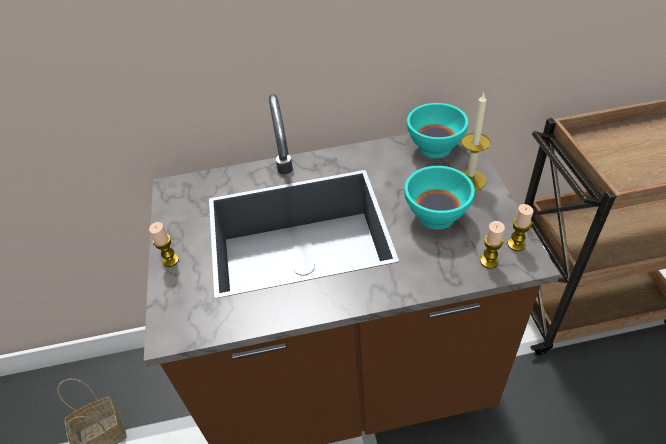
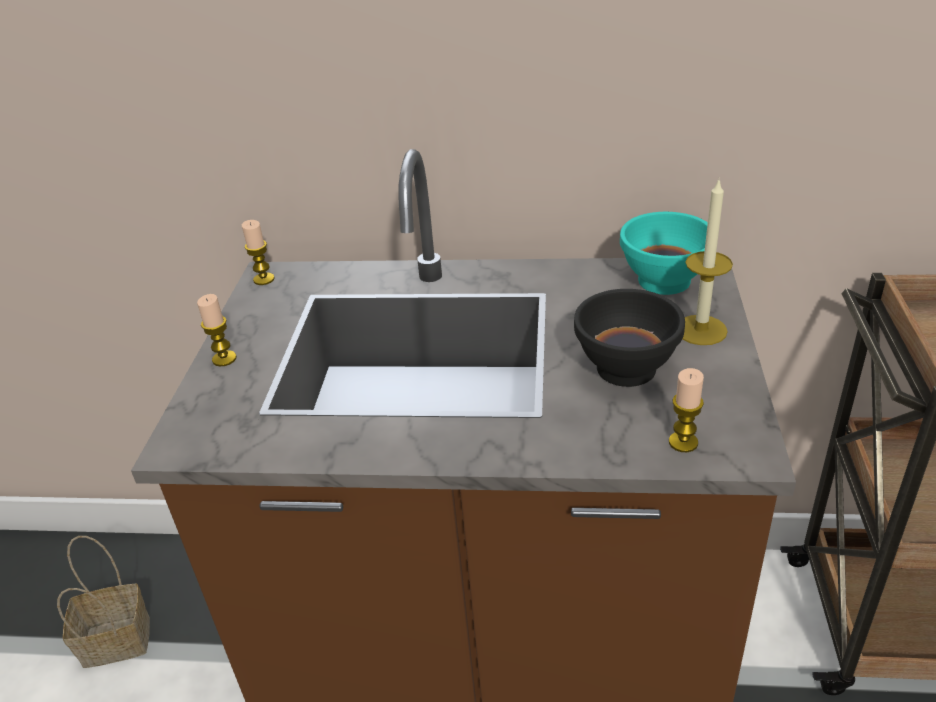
camera: 15 degrees right, 10 degrees down
(435, 215) = (625, 367): turquoise bowl -> black bowl
(516, 244) = (738, 427): candle -> candle (264, 279)

